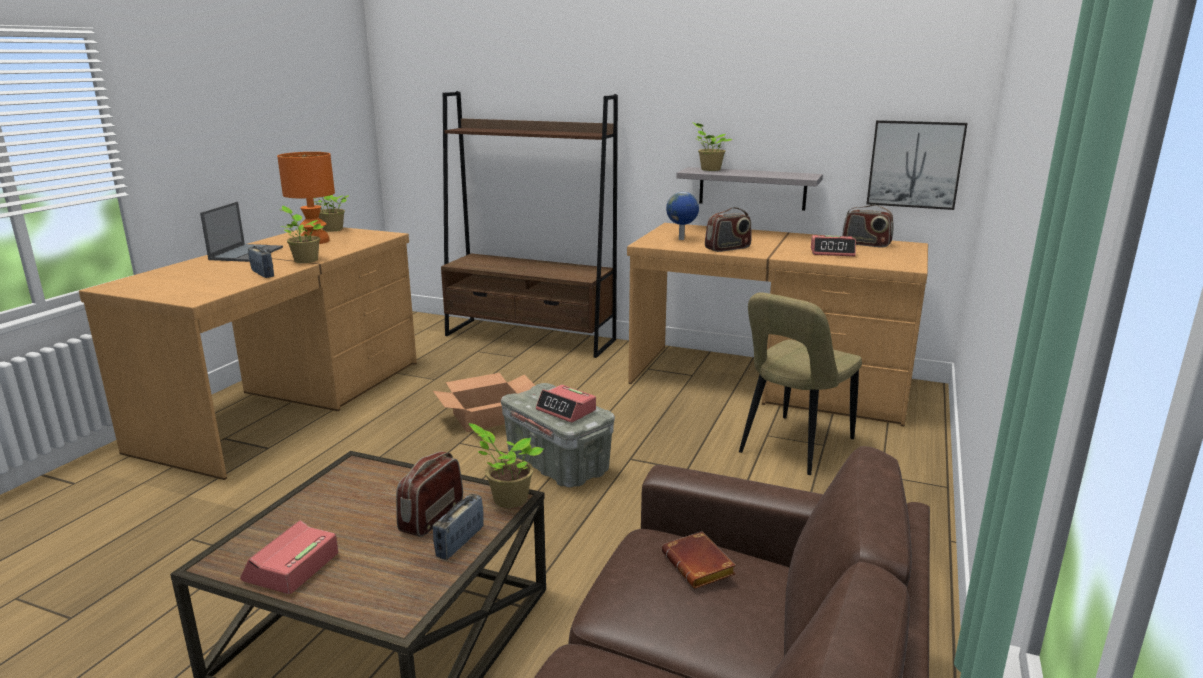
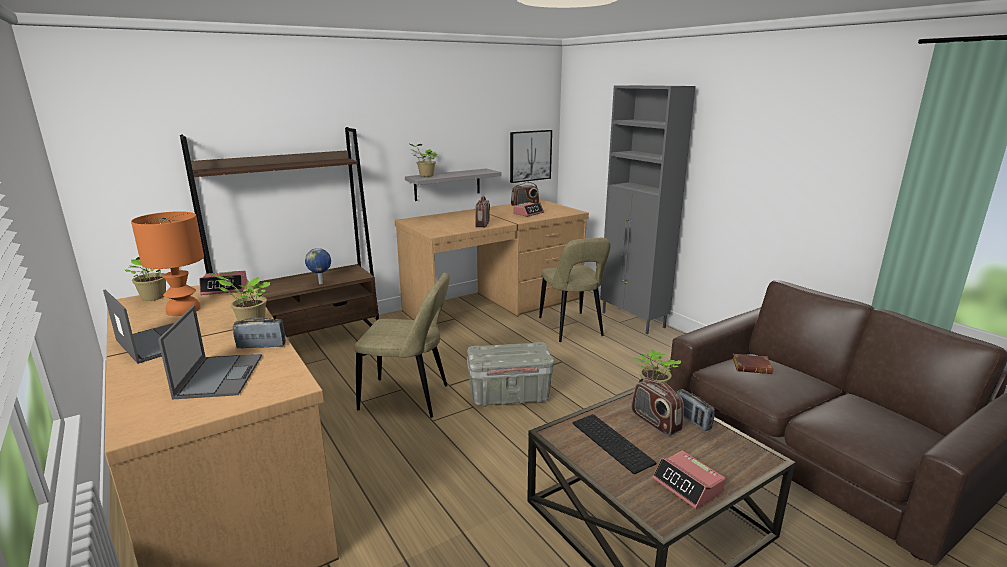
camera: 55 degrees left, 0 degrees up
(200, 280) = (219, 375): none -> laptop
(360, 502) = (614, 442): none -> keyboard
(487, 417) = (408, 398): cardboard box -> beige chair
(566, 410) = (523, 352): alarm clock -> alarm clock (225, 288)
(681, 239) = (443, 226): globe -> globe (321, 283)
(910, 484) = (633, 320): none -> grey cabinet

